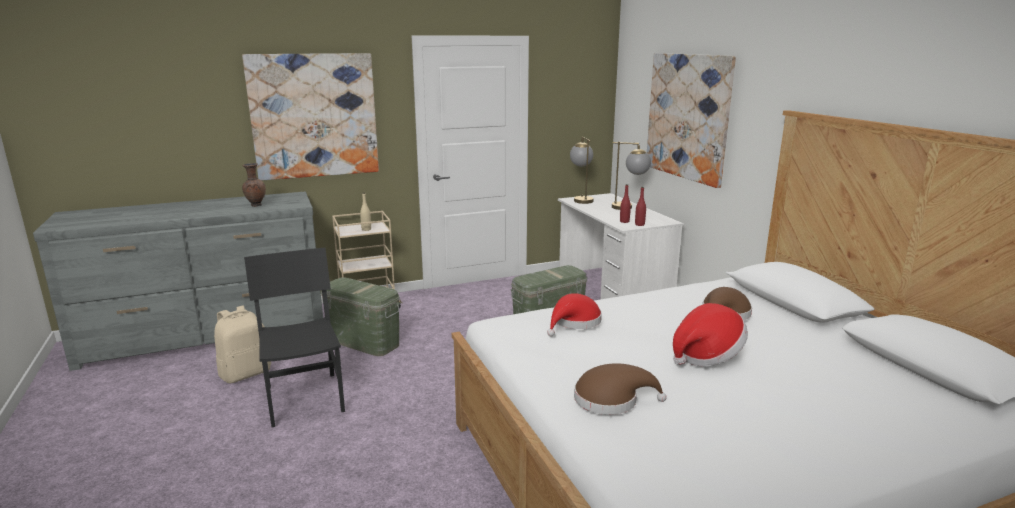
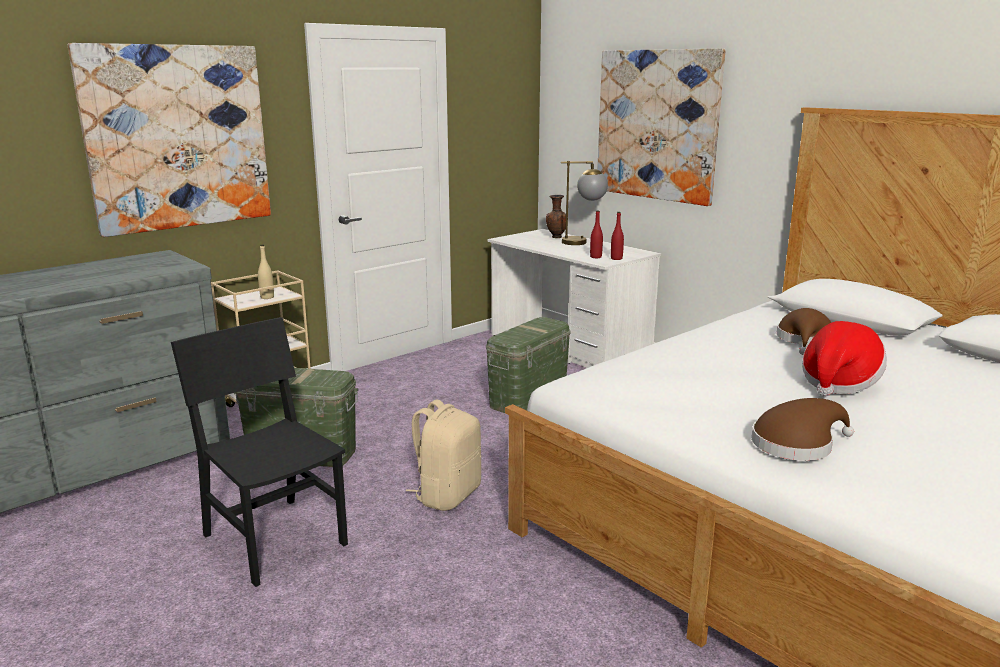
camera: 20 degrees left, 0 degrees up
(246, 373) = (155, 523): beige backpack -> beige backpack (447, 495)
(255, 205) = (117, 272): brown vase -> brown vase (556, 237)
(574, 322) = (665, 369): red hat -> none
(581, 199) = (517, 238): table lamp -> none

